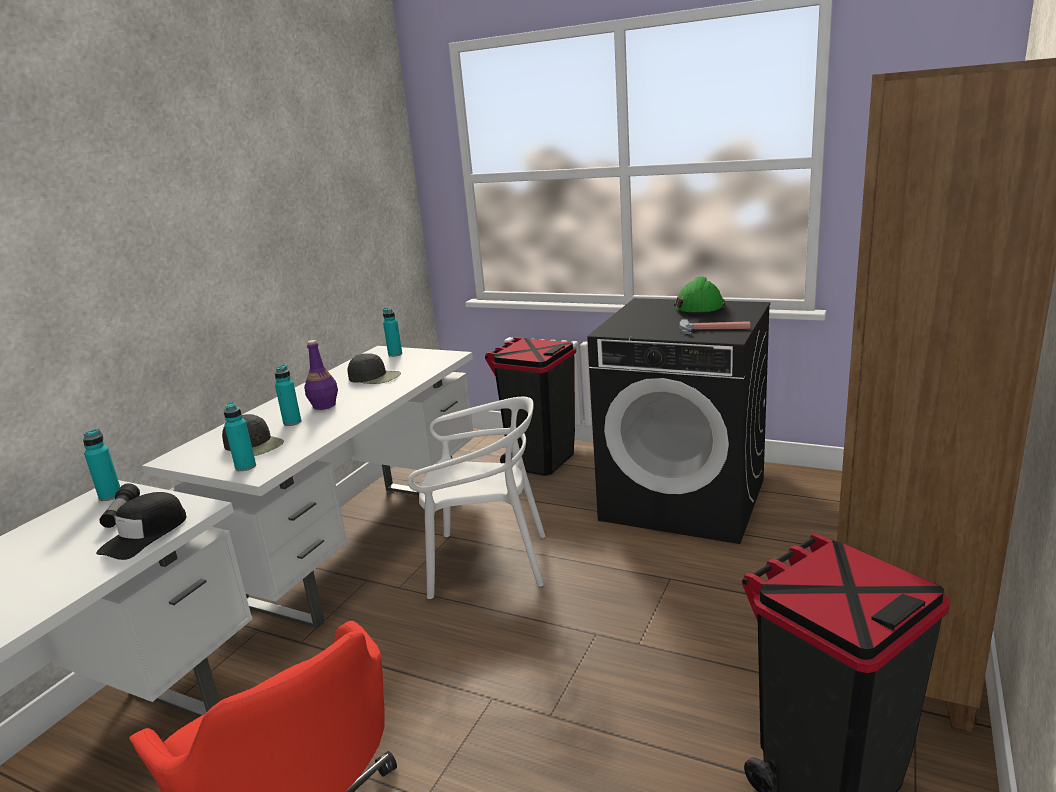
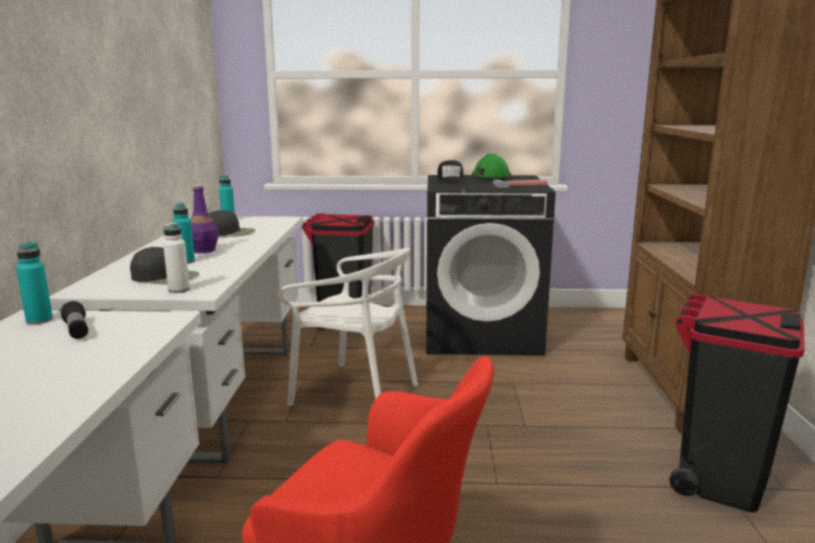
camera: 25 degrees left, 5 degrees down
(145, 535) = (132, 340): black cap -> black cap (450, 180)
(245, 467) = (179, 290): turquoise bottle -> white bottle
(487, 562) = (355, 392): white chair -> white chair turned 45 degrees clockwise

